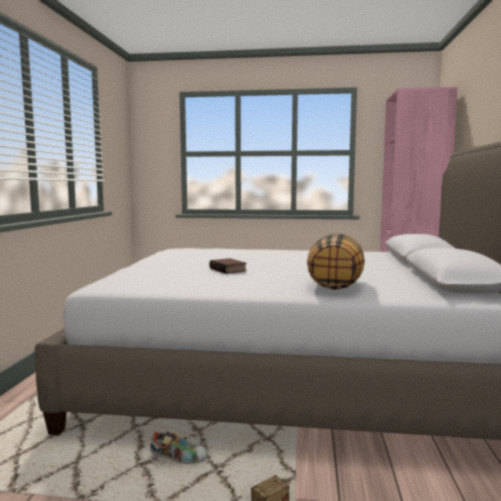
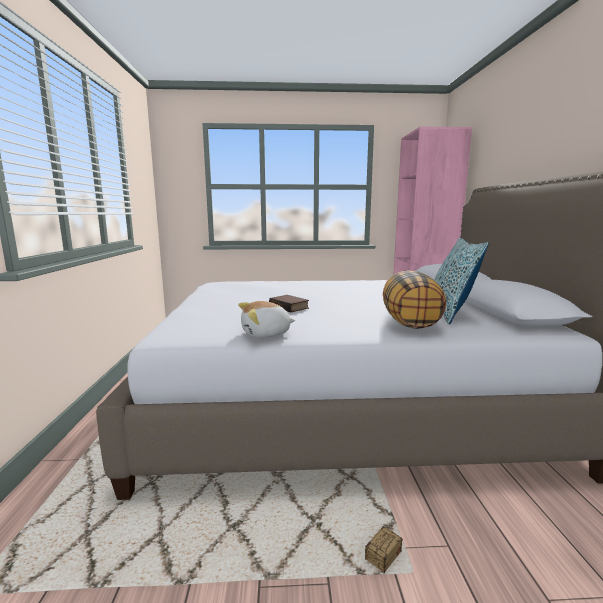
camera: 10 degrees left, 5 degrees up
(179, 459) = (271, 514): shoe -> none
(187, 288) = (266, 334): none -> plush toy
(387, 280) = (450, 313): none -> pillow

